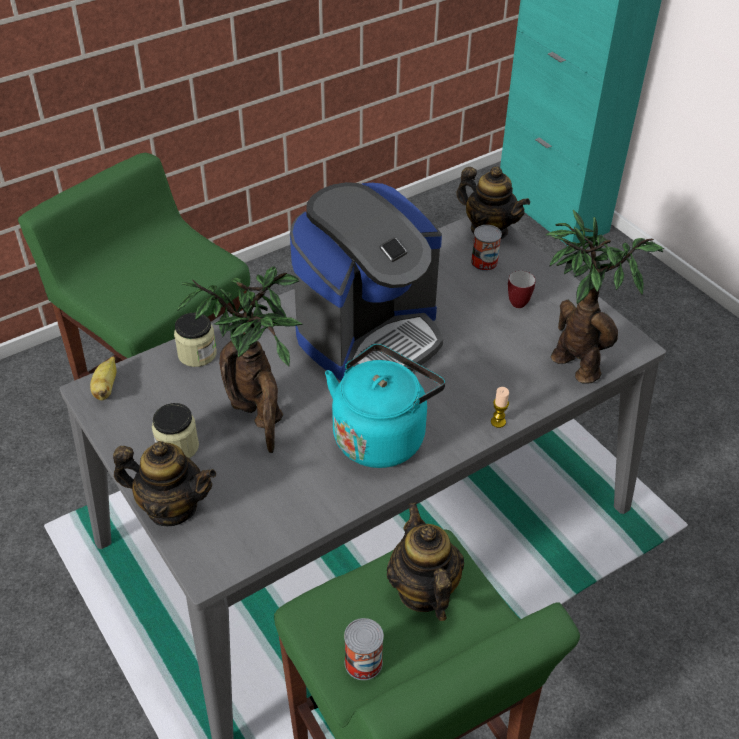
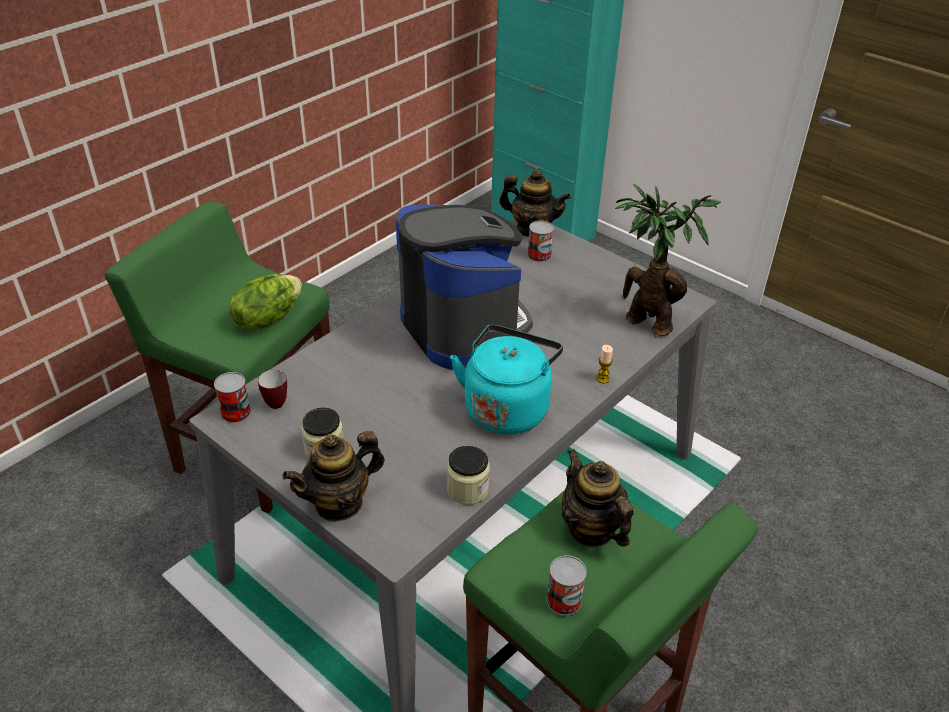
camera: 15 degrees left, 5 degrees down
(106, 388) = (236, 412): banana -> can
(171, 507) = (339, 503): teapot -> teapot turned 150 degrees clockwise
(176, 288) = (267, 318): none -> lettuce
(197, 354) = (312, 369): jar -> jar (467, 489)
(258, 417) = (390, 412): potted plant -> none
(369, 334) = (463, 327): coffee machine -> coffee machine turned 60 degrees counterclockwise
(517, 301) = (579, 281): mug -> mug (275, 401)

